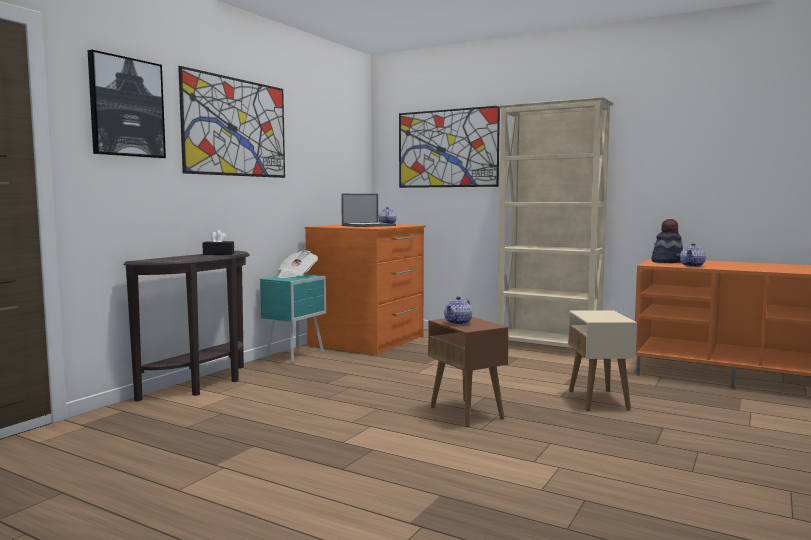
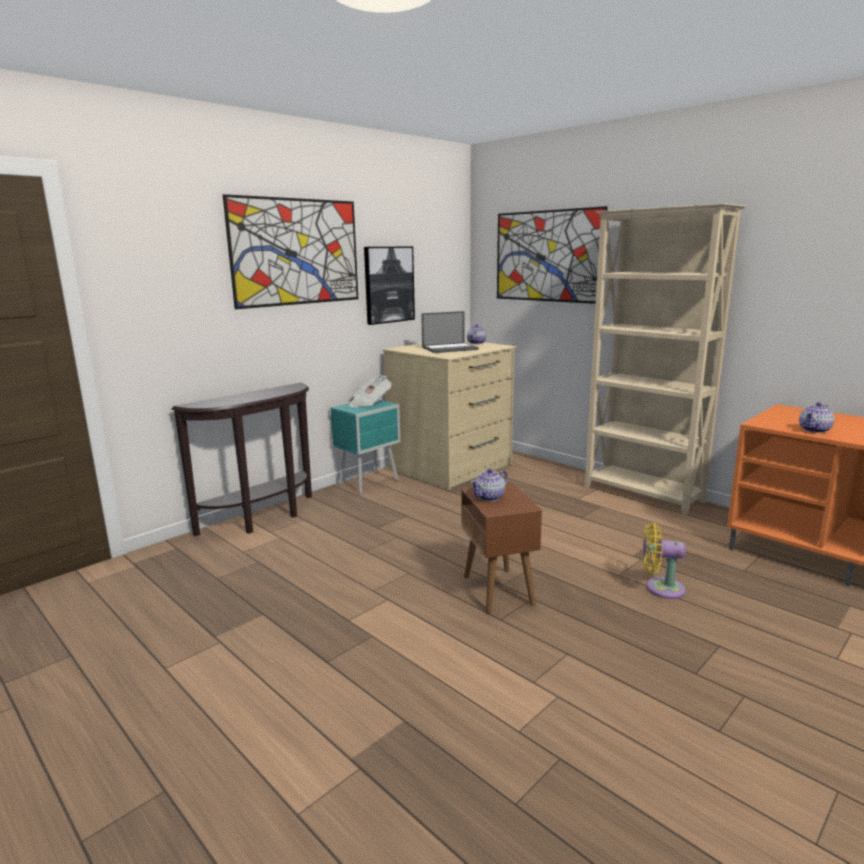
camera: 15 degrees right, 10 degrees up
(126, 107) = (164, 248): picture -> picture (388, 284)
(218, 254) = (273, 392): black tissue box -> none
(368, 341) = (451, 467): orange dresser -> beige dresser
(598, 400) = (660, 588): beige side table -> yellow fan
(668, 262) = (789, 417): hat -> none

